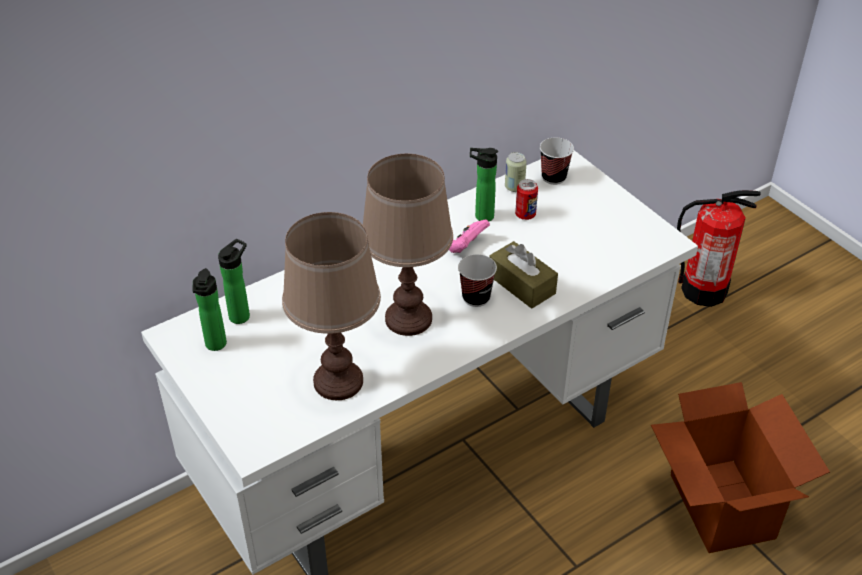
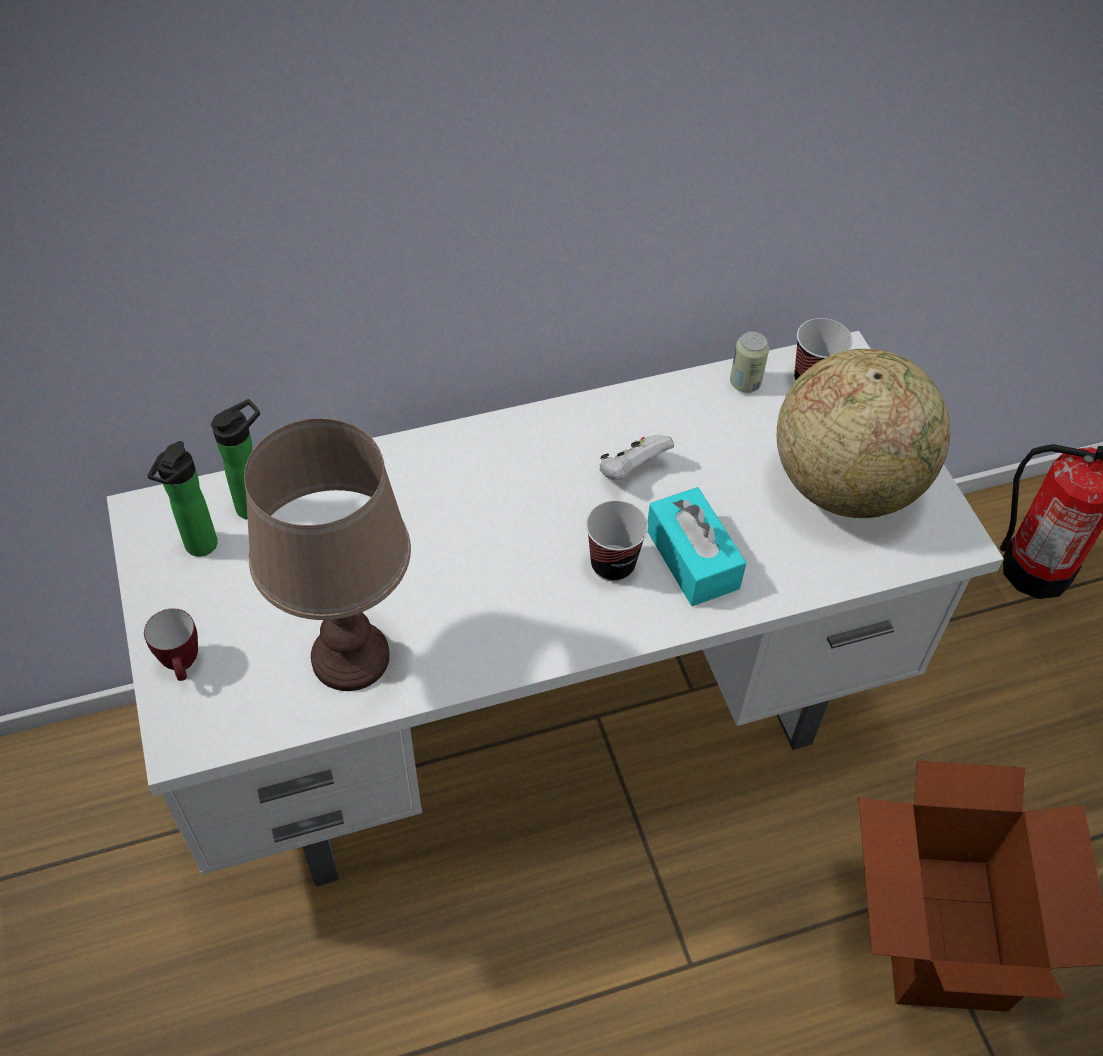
camera: 15 degrees right, 10 degrees up
(235, 410) = (183, 666): none -> mug
(409, 319) = (497, 576): brown table lamp -> none
(466, 247) = (631, 470): pink game controller -> white game controller
(481, 216) = (674, 422): bottle -> none
(521, 284) = (692, 559): brown tissue box -> turquoise tissue box
(525, 215) = (744, 436): can -> none
(594, 227) = (845, 485): none -> globe

